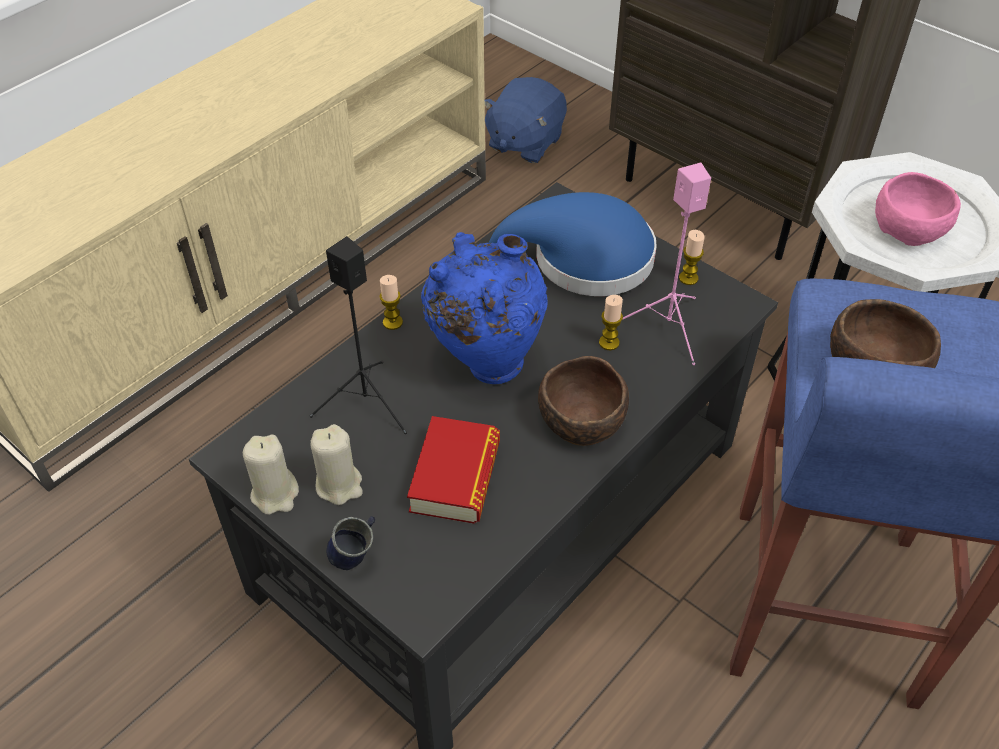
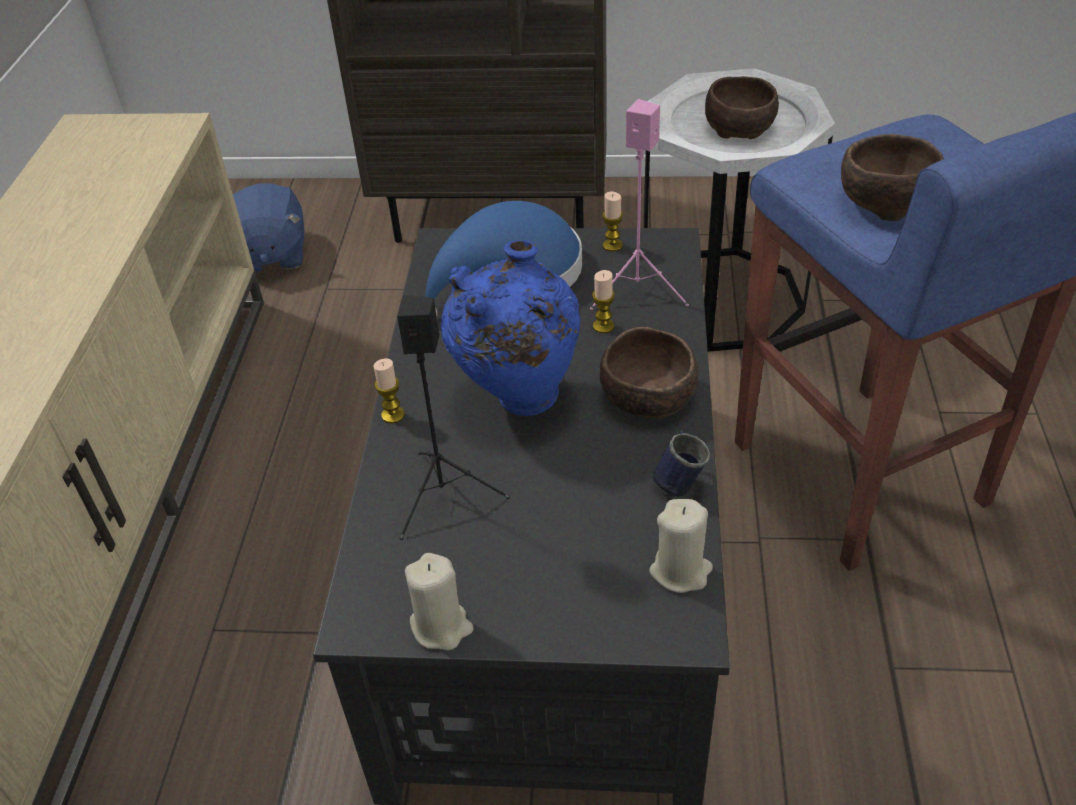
camera: 35 degrees left, 5 degrees down
(339, 484) = (495, 578): beige candle -> beige candle (681, 571)
(357, 555) = (578, 625): blue mug -> blue mug (678, 480)
(455, 477) = (593, 504): book -> none
(911, 228) = (741, 127): pink bowl -> brown bowl

